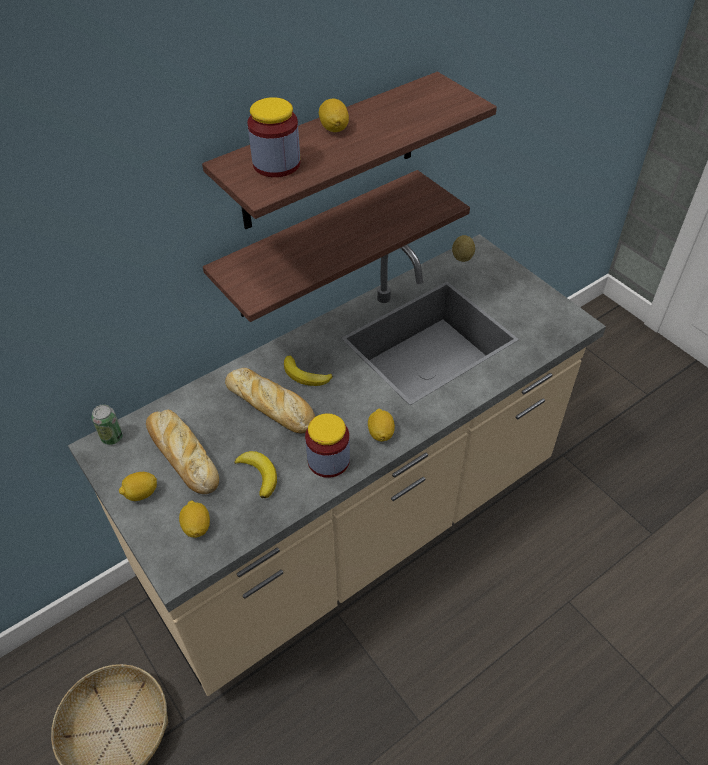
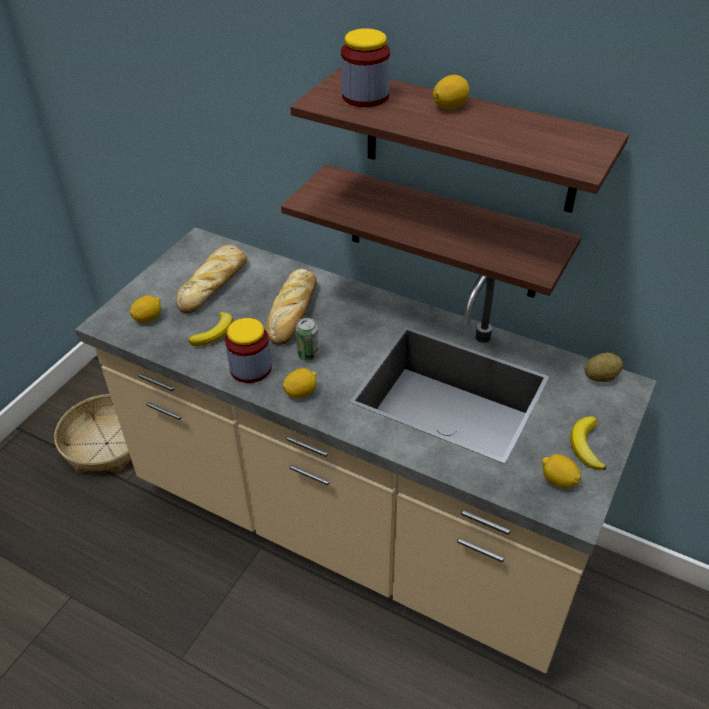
camera: 65 degrees right, 5 degrees down
(112, 437) = (212, 243): can -> can (308, 354)
(141, 493) = (167, 278): lemon -> lemon (558, 480)
(305, 375) = (341, 320): banana -> banana (586, 446)

